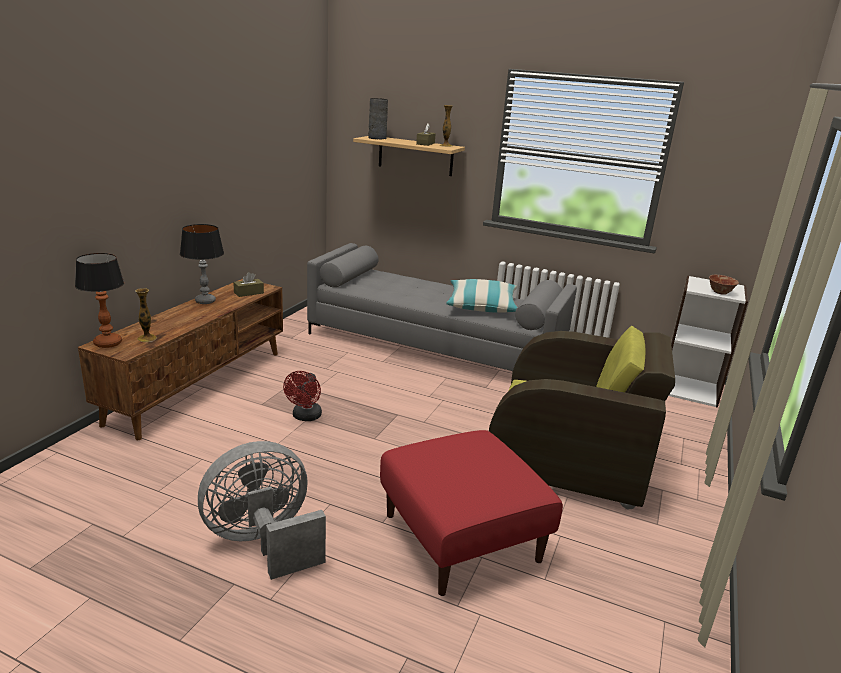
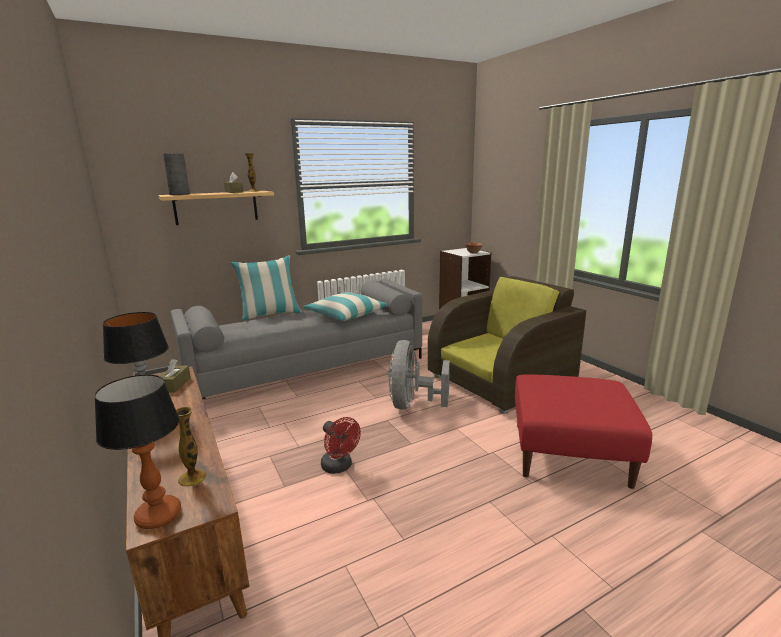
camera: 50 degrees left, 5 degrees down
(264, 542) = (526, 564): grey fan -> grey fan (412, 404)
(432, 278) = (270, 314): none -> pillow

